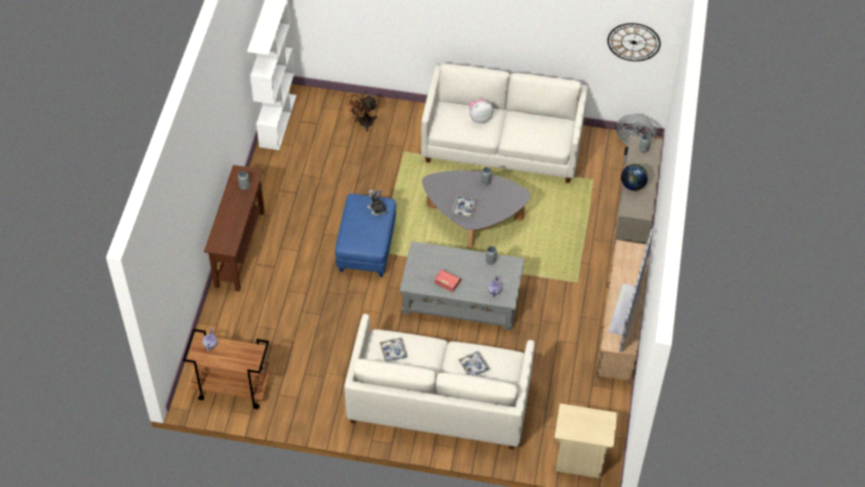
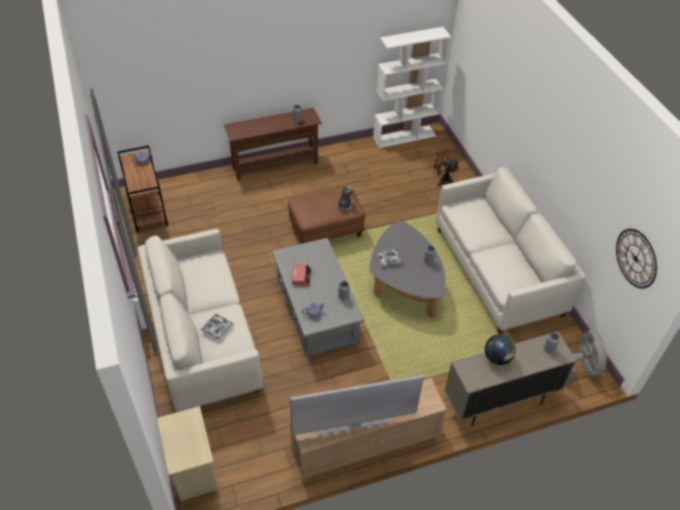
camera: 60 degrees right, 5 degrees down
(366, 247) = (326, 230): blue ottoman -> brown ottoman
(393, 351) = (202, 269): tray -> none
(479, 118) = (487, 225): plush toy -> none

